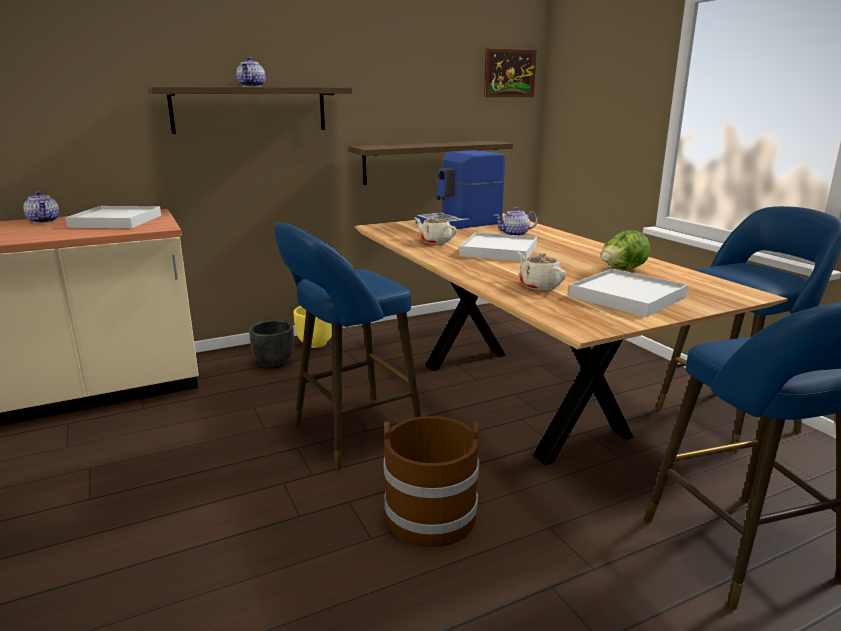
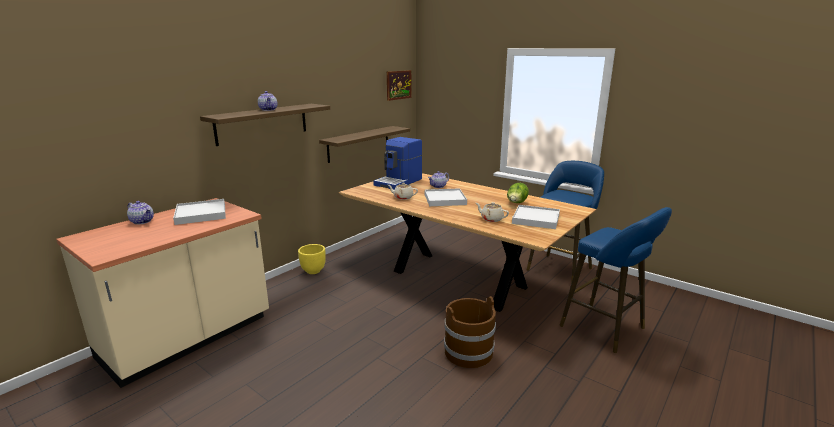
camera: 25 degrees left, 0 degrees up
(274, 364) = (299, 290): black planter -> none
(350, 434) = (389, 321): blue stool -> none

